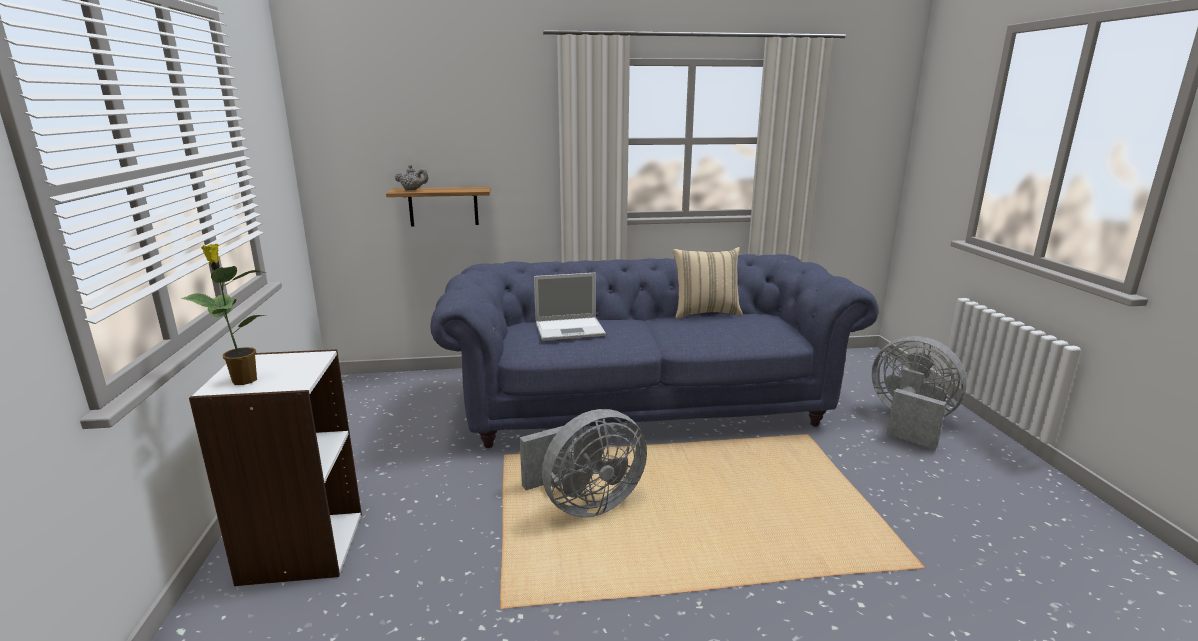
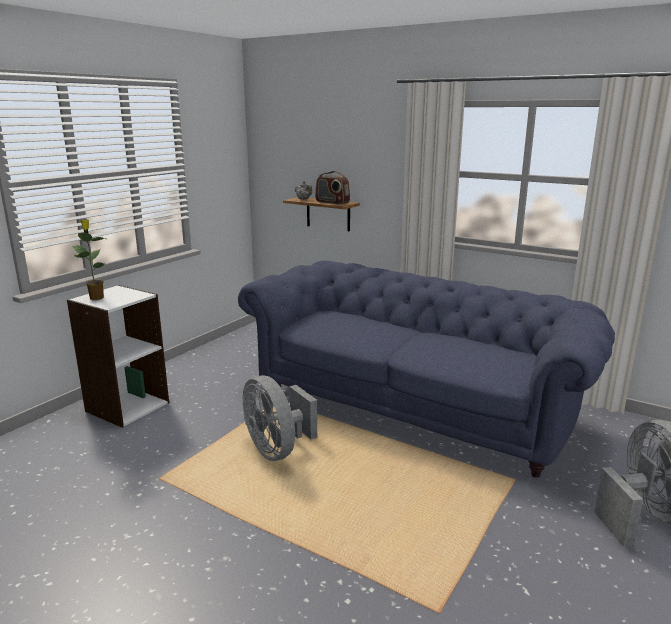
camera: 40 degrees right, 0 degrees up
(460, 189) = (332, 202): none -> radio
(571, 329) = (348, 323): laptop -> none
(585, 504) = (277, 449): grey fan -> grey fan turned 45 degrees clockwise
(705, 313) = (474, 339): beige pillow -> none

